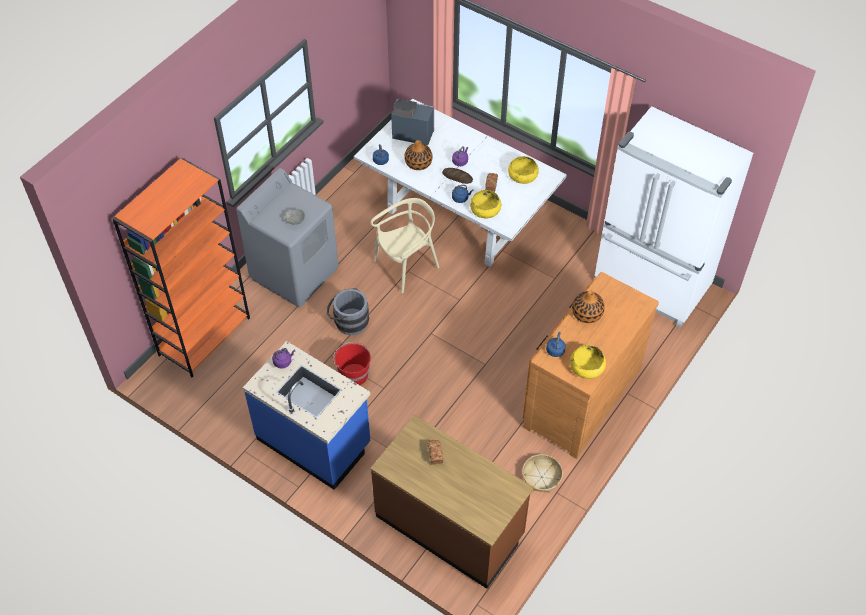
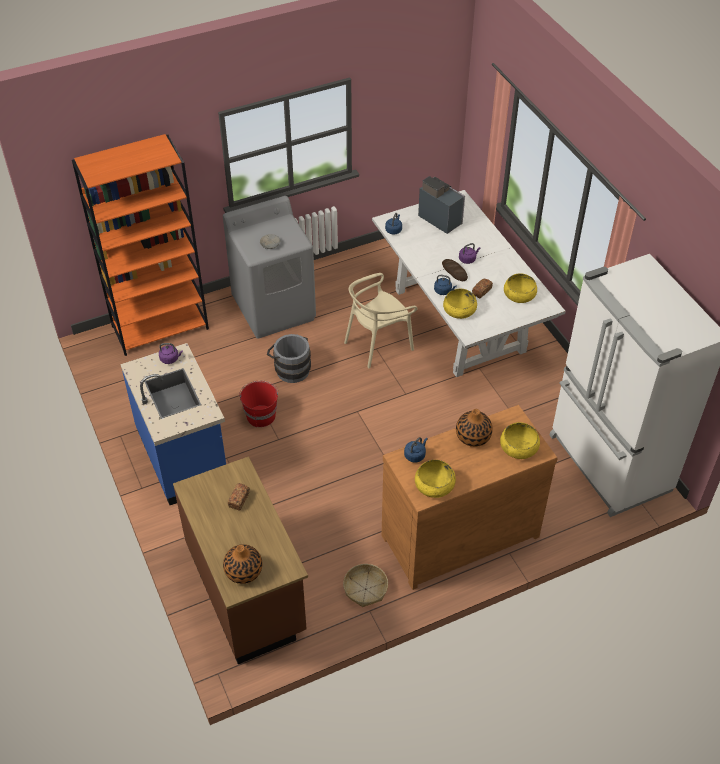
camera: 30 degrees right, 5 degrees down
(407, 266) = (378, 344): beige chair -> beige chair turned 150 degrees clockwise
(418, 163) = (426, 246): vase -> vase (243, 571)
(626, 306) = (518, 447): none -> yellow bowl

